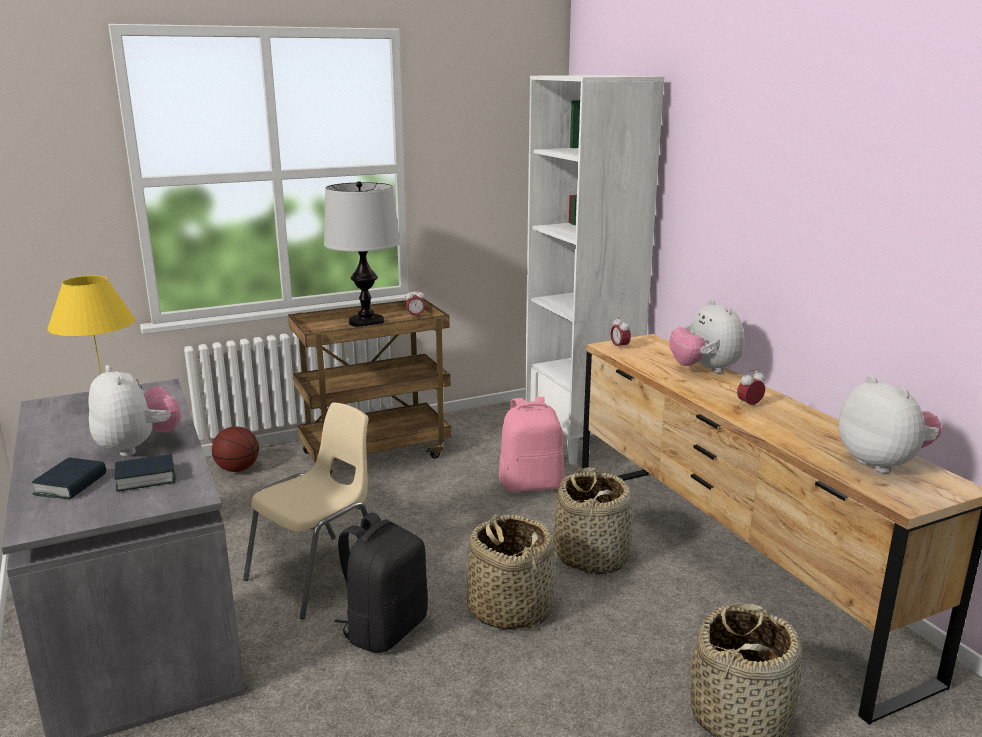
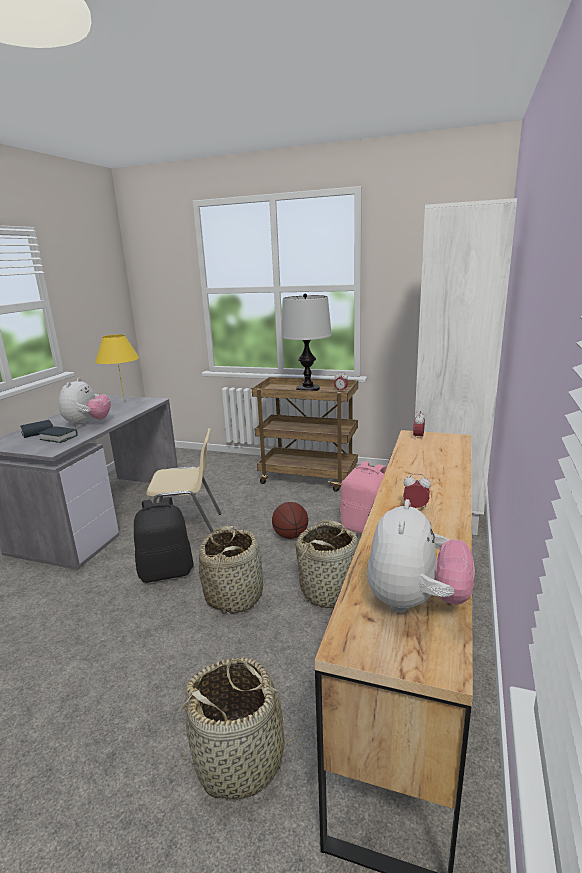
camera: 45 degrees right, 0 degrees up
(237, 469) = (237, 463): basketball -> basketball (290, 536)
(704, 370) = (446, 470): plush toy -> none

